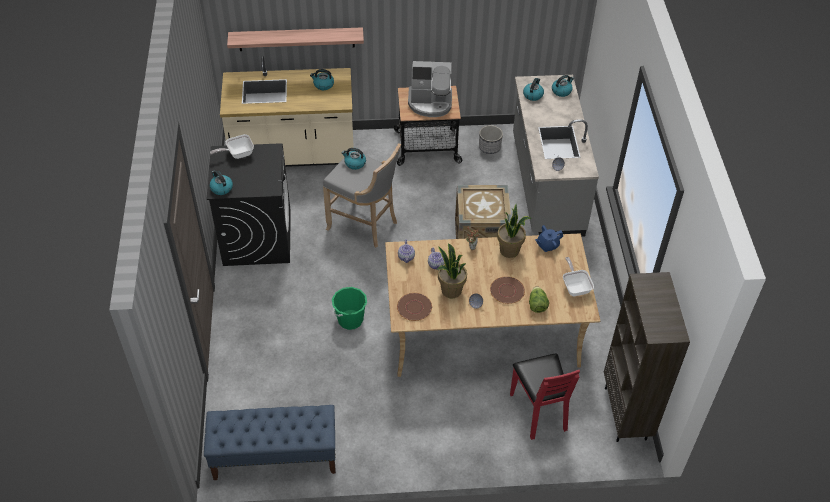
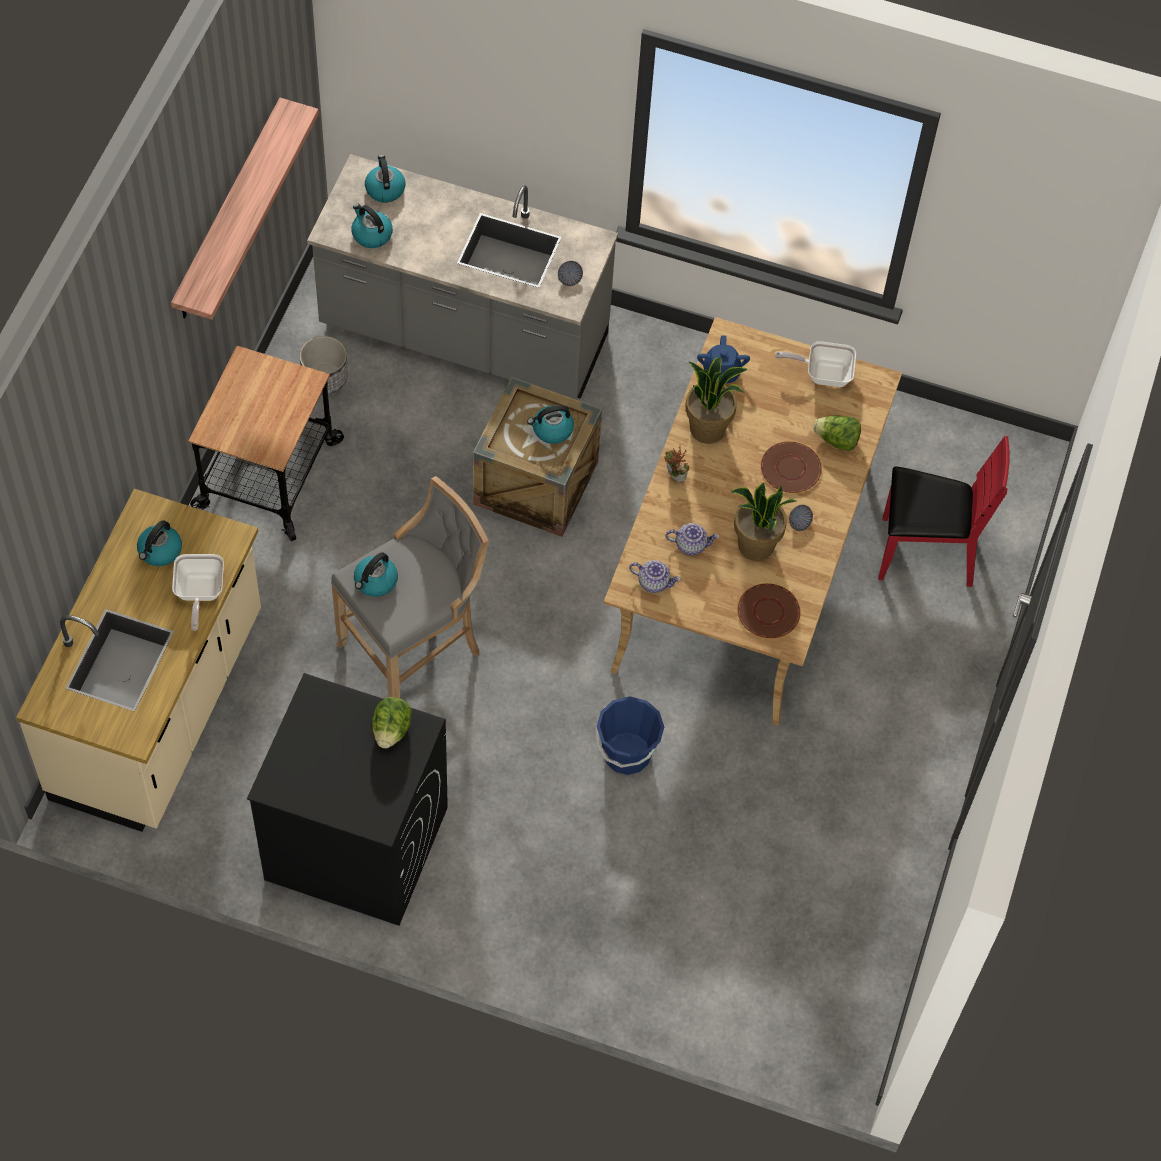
camera: 70 degrees left, 10 degrees up
(221, 188) = (375, 812): kettle -> kettle (552, 430)
(237, 154) = (295, 757): frying pan -> frying pan (199, 594)
(266, 180) = (391, 730): none -> lettuce
(274, 457) = (862, 966): blue bench -> none
(296, 39) = (74, 534): shelf -> shelf (228, 212)
(350, 320) = (626, 754): green bucket -> blue bucket
(430, 103) = (262, 404): coffee machine -> none
(626, 414) = (975, 442): brown bookcase -> none

